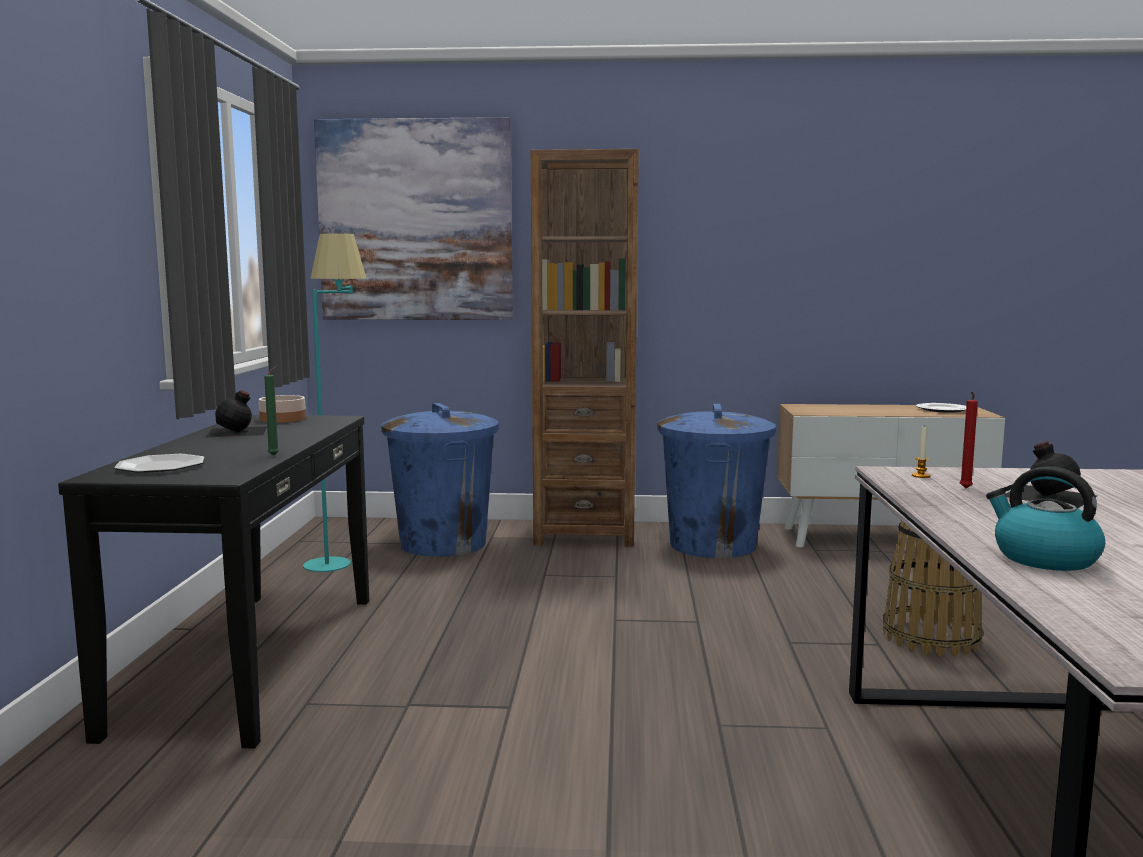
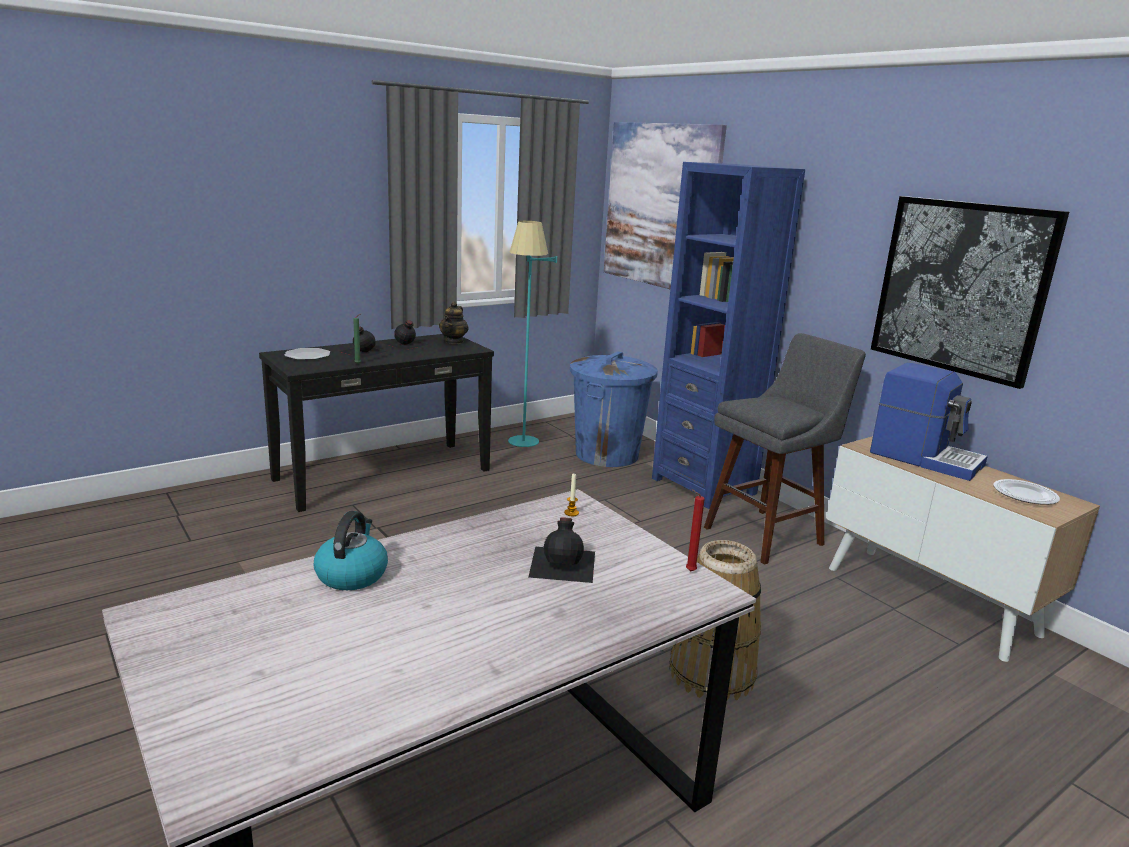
camera: 50 degrees right, 10 degrees up
(216, 447) = (362, 351): none -> black bottle
(283, 419) = (454, 341): bowl -> teapot
(585, 534) = (704, 486): brown bookcase -> blue bookcase
(713, 545) = (767, 534): blue trash can -> grey stool
(820, 254) = (961, 287): none -> picture
(849, 409) = (925, 458): none -> coffee machine
(965, 489) = (544, 532): red candle -> red candle (689, 571)

